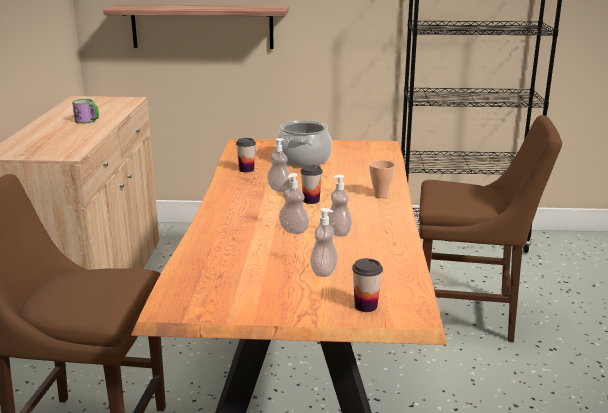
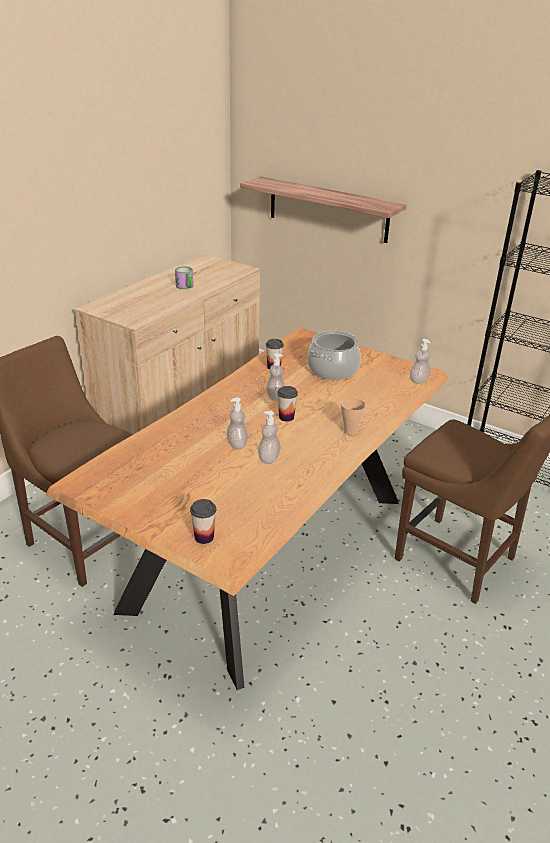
camera: 30 degrees right, 10 degrees up
(323, 272) = (212, 493): soap dispenser -> soap dispenser (419, 380)

